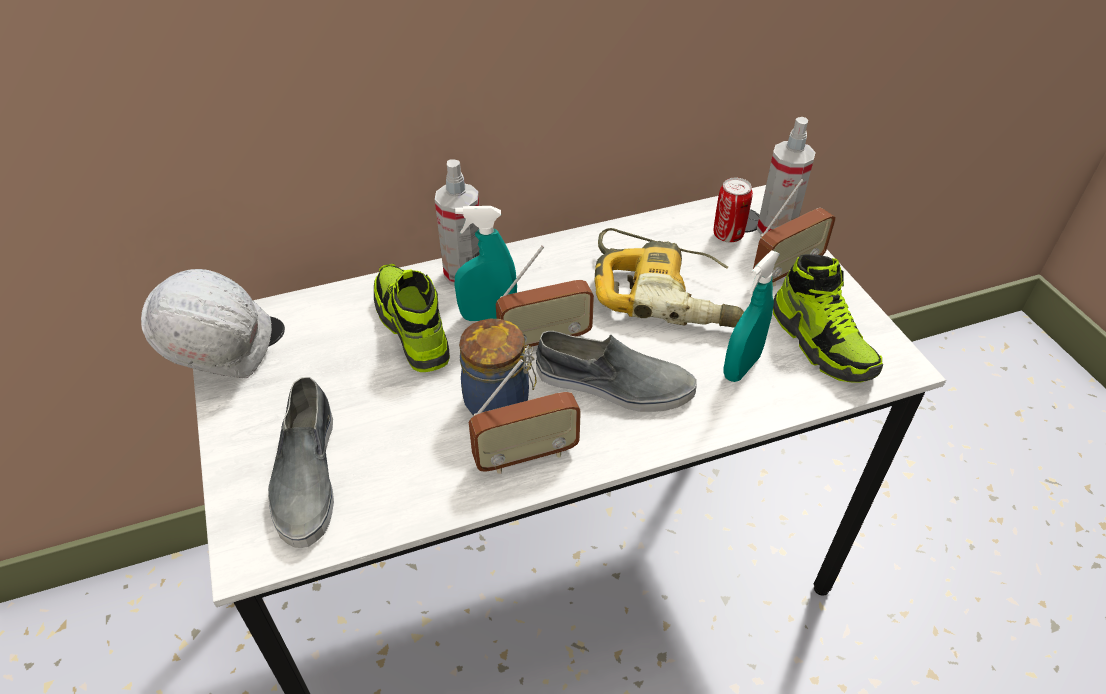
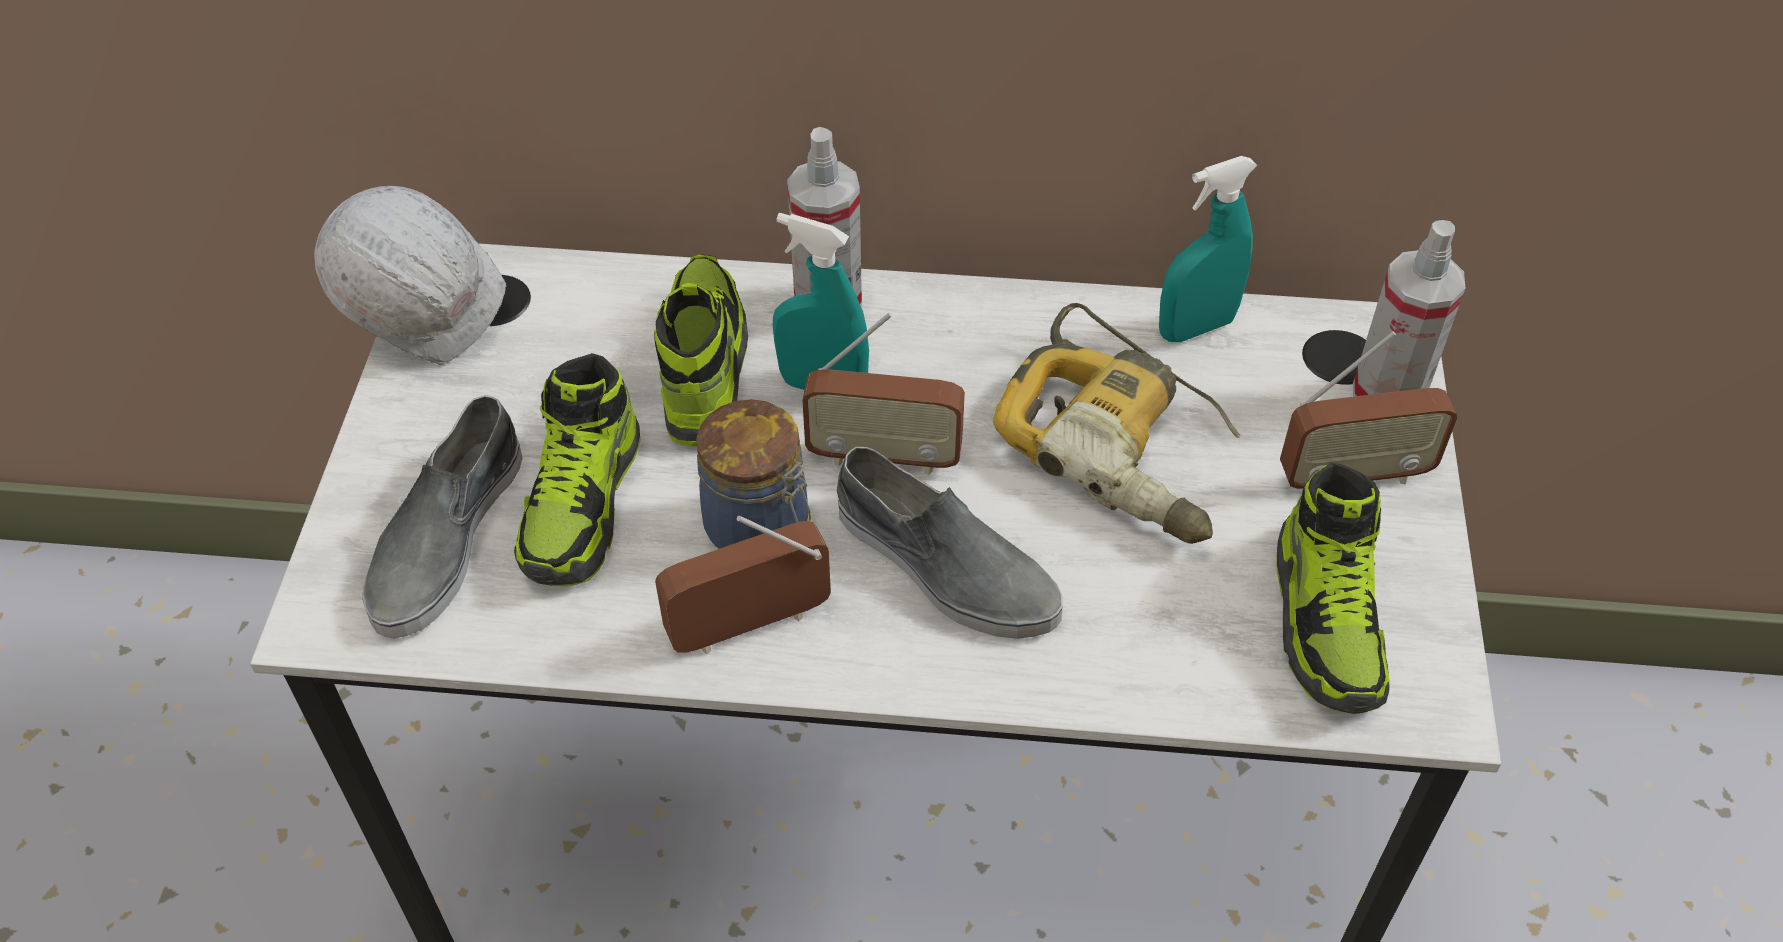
camera: 25 degrees right, 5 degrees up
(385, 426) = (583, 505): none -> shoe
(526, 456) = (750, 625): radio -> radio turned 150 degrees clockwise
(728, 235) = (1295, 377): can -> none
(741, 367) = (1163, 612): turquoise spray bottle -> turquoise spray bottle (1196, 327)

